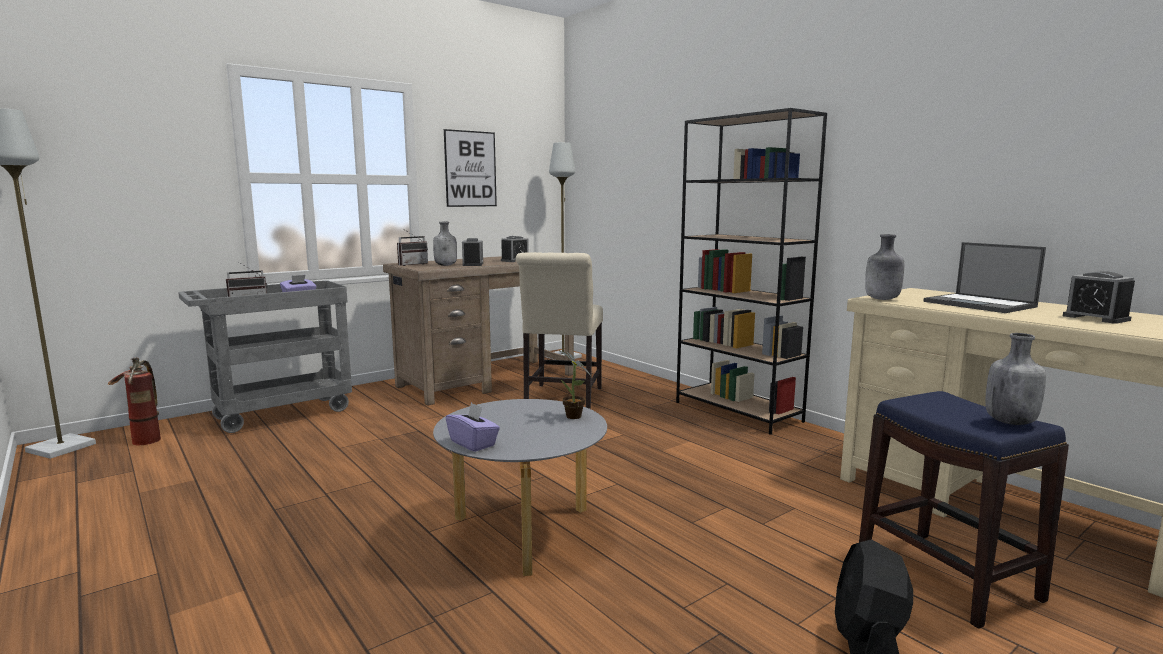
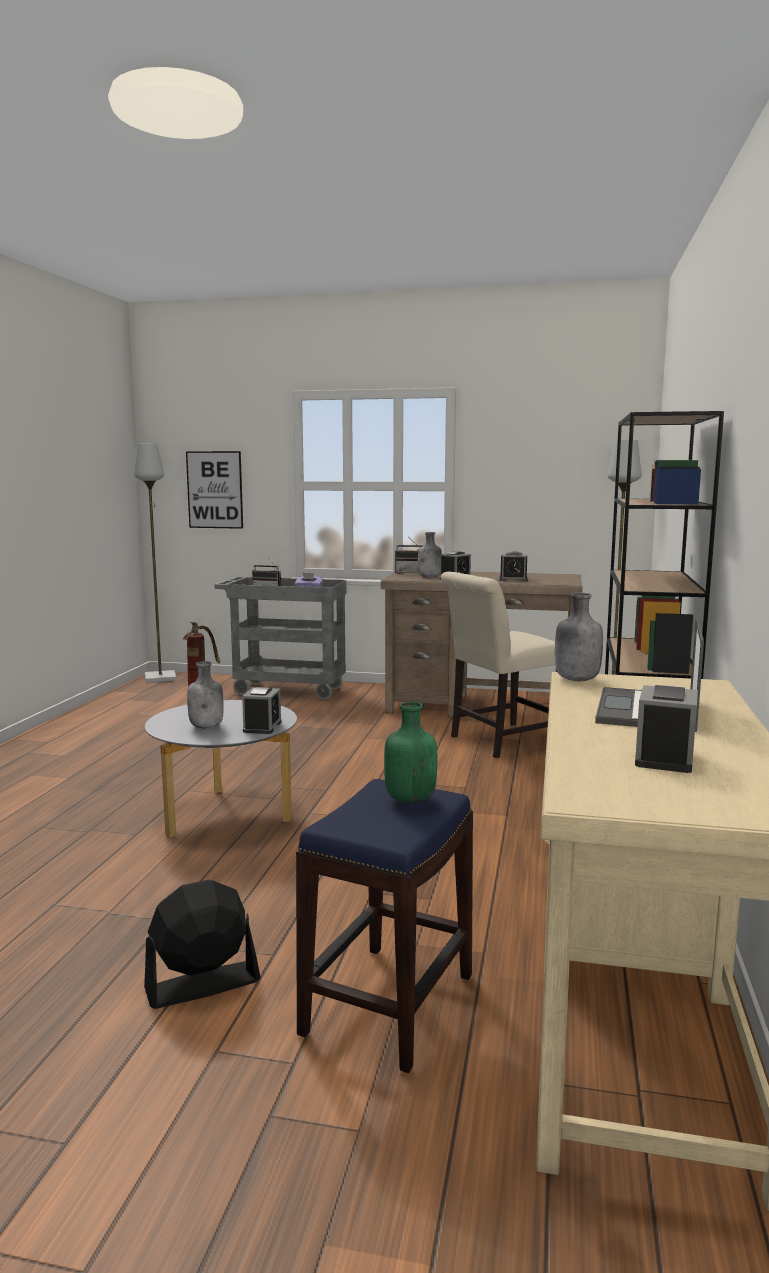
camera: 50 degrees right, 0 degrees up
(470, 169) = (519, 473): picture -> picture (215, 490)
(473, 443) = (166, 720): purple tissue box -> none
(574, 417) = (262, 727): potted plant -> alarm clock
(945, 402) = (409, 799): none -> green bottle
(1010, 422) = (379, 829): grey bottle -> grey bottle (207, 726)

